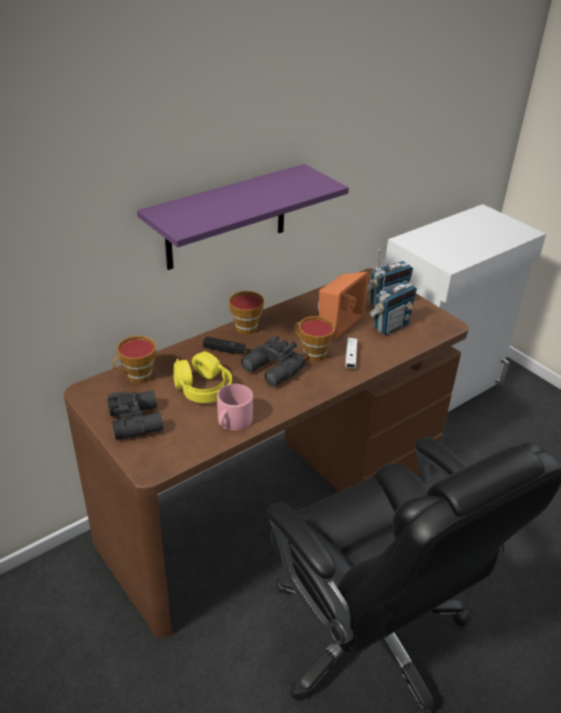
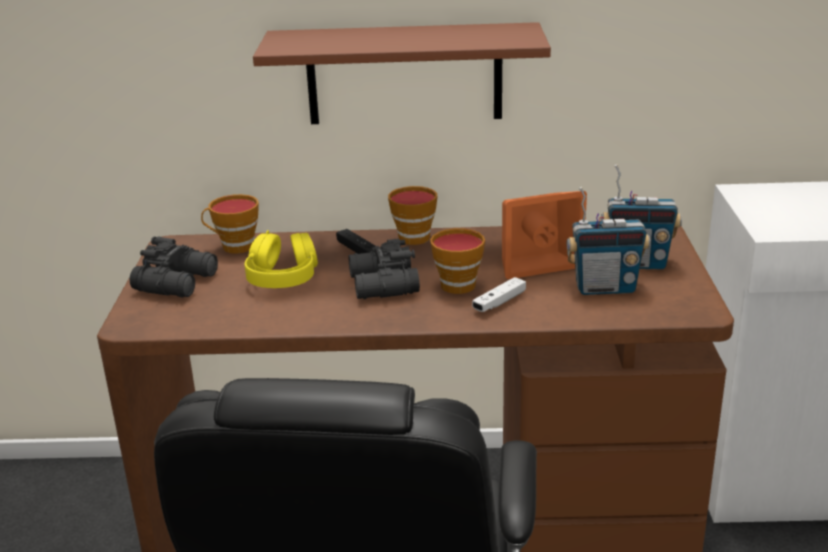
camera: 40 degrees right, 10 degrees down
(226, 218) = (404, 74): purple shelf -> brown shelf
(232, 421) = (267, 315): pink mug -> none

